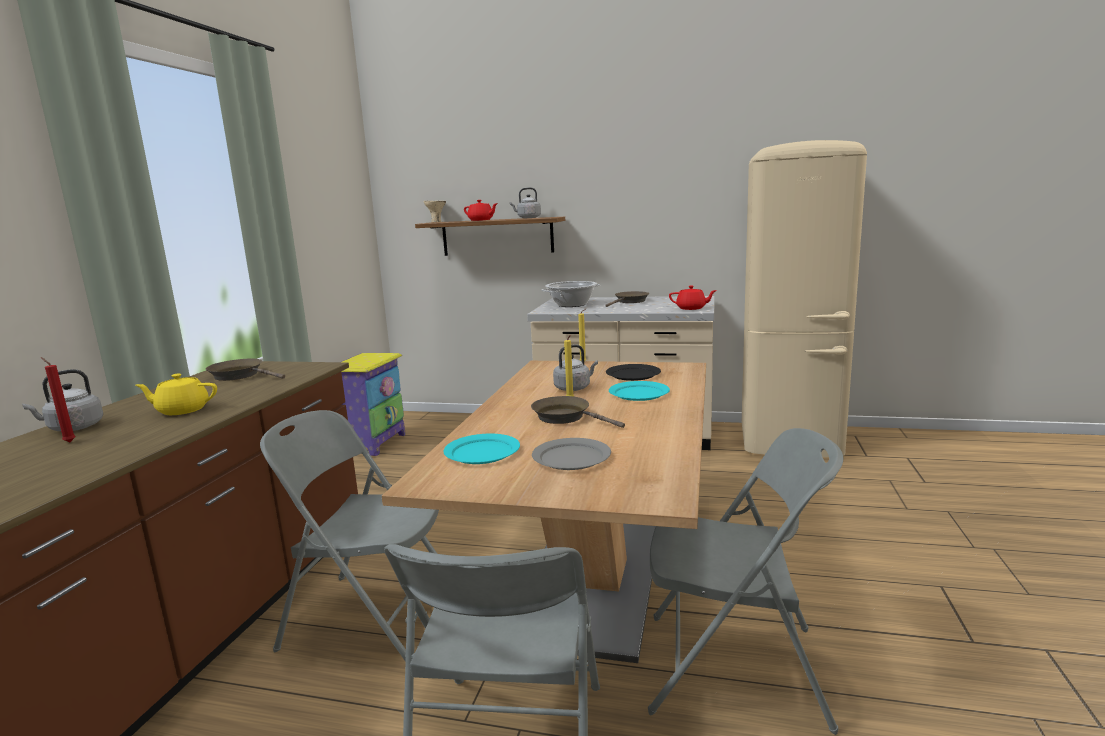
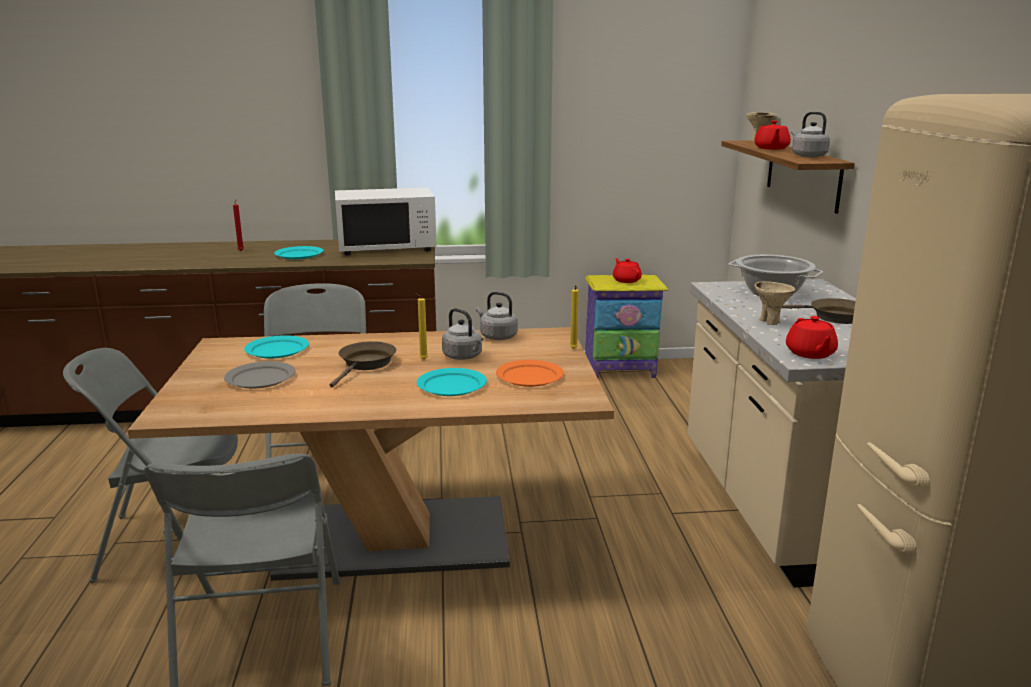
camera: 70 degrees right, 5 degrees up
(73, 428) = (267, 245): grey kettle -> grey kettle (497, 336)
(182, 410) = (298, 255): yellow teapot -> turquoise plate
(240, 375) = (387, 247): brown frying pan -> white microwave
(366, 359) = (626, 280): none -> red teapot
(630, 309) = (770, 321): none -> beige bowl
(633, 374) = (530, 376): black plate -> orange plate

